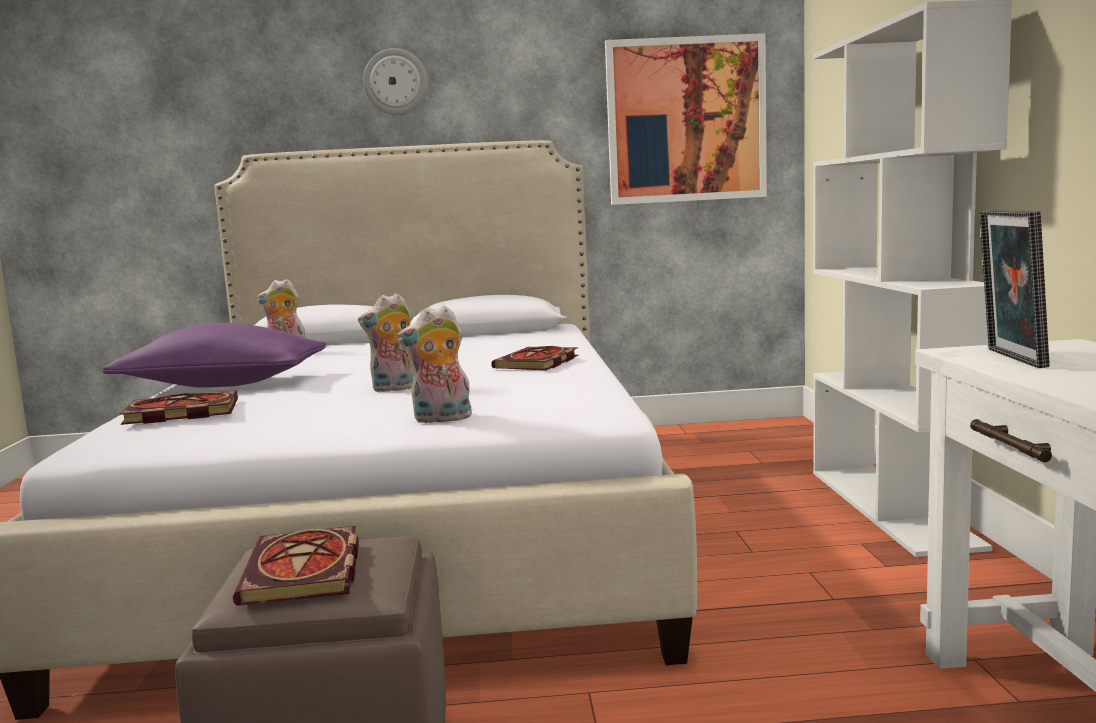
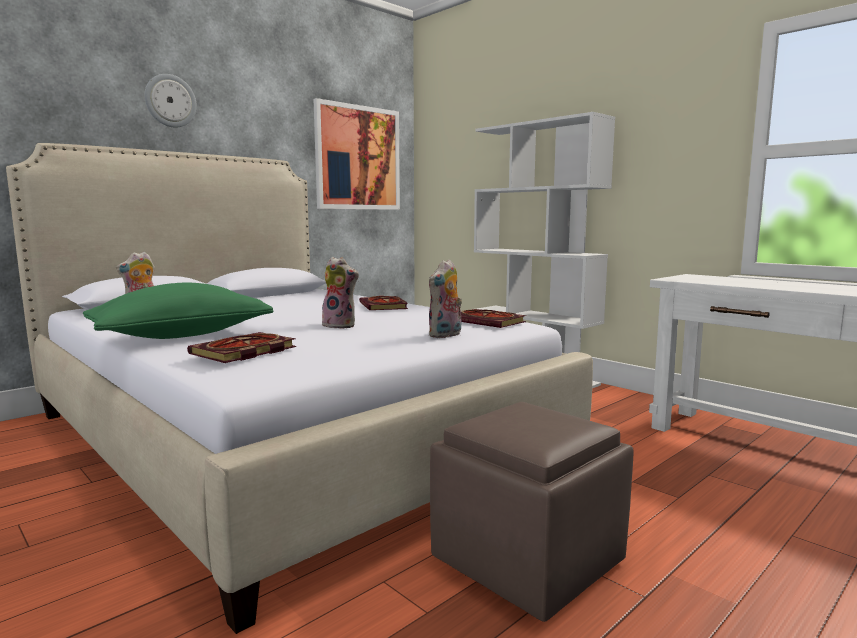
camera: 40 degrees left, 0 degrees up
(223, 385) = (182, 335): purple pillow -> green pillow
(305, 572) = (539, 425): book -> book (489, 322)
(395, 389) = (341, 325): plush toy -> plush toy turned 90 degrees counterclockwise
(1009, 358) = (699, 280): picture frame -> none

